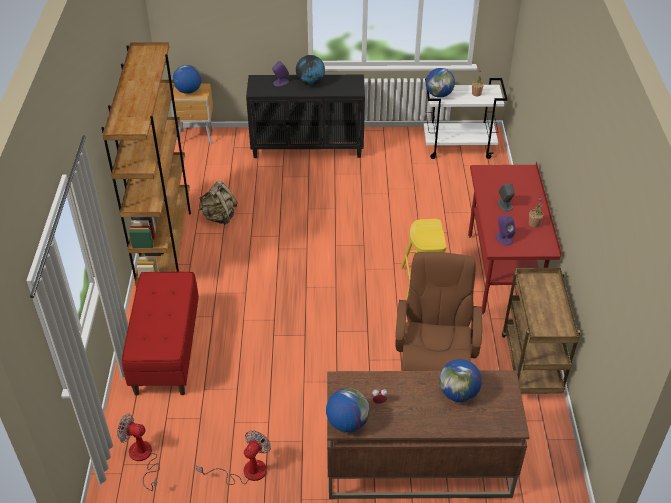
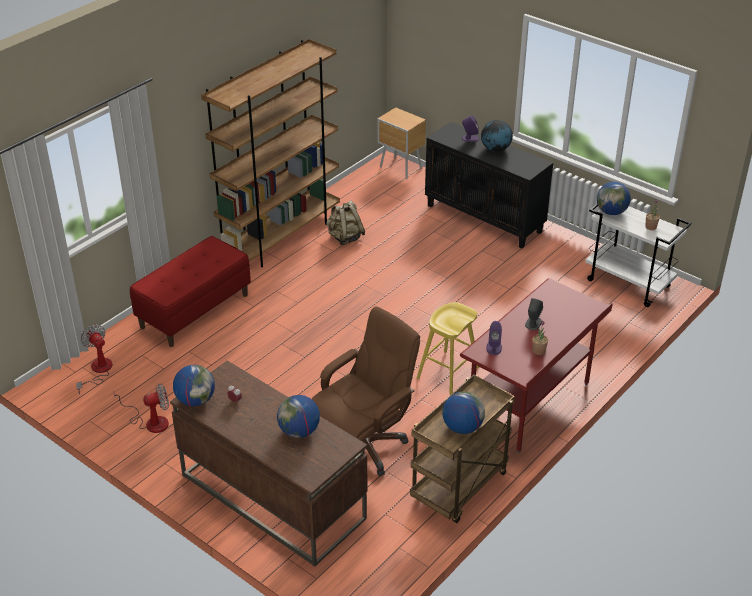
camera: 40 degrees right, 5 degrees down
(188, 91) = (400, 118): globe -> globe (462, 427)

